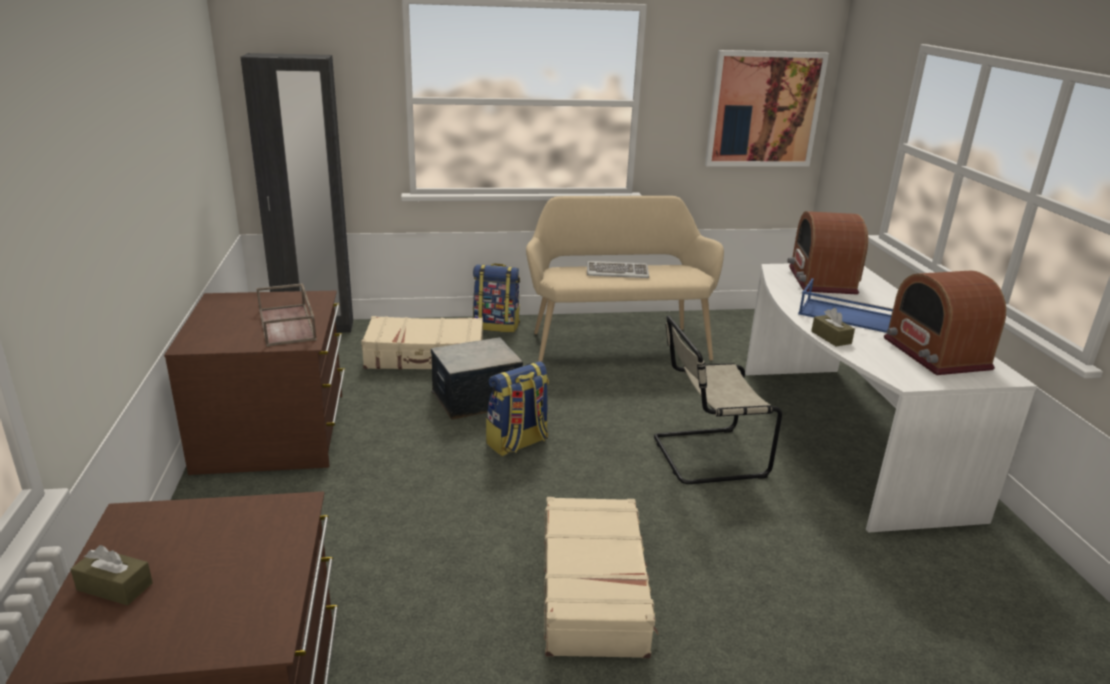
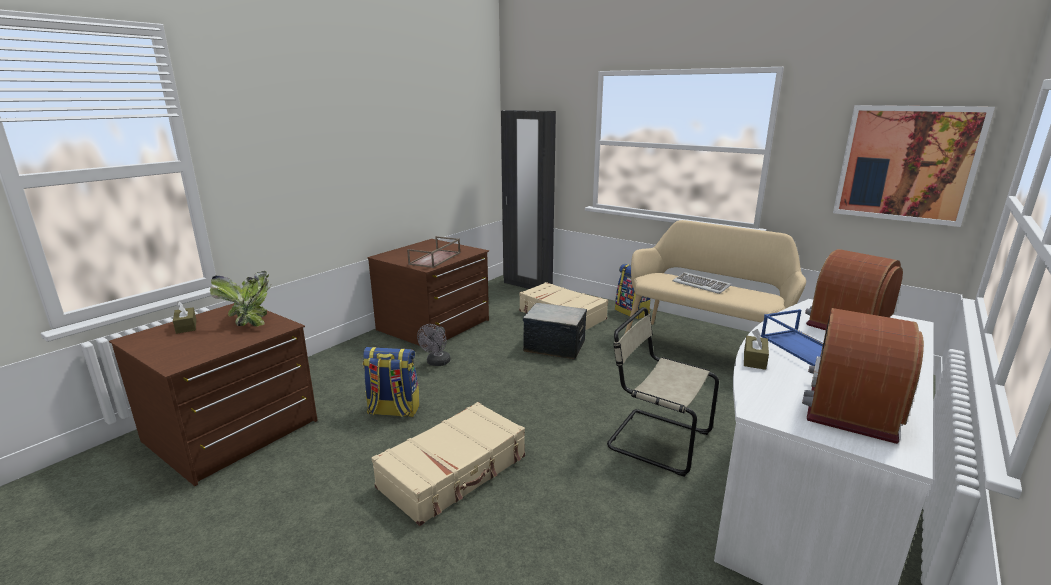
camera: 45 degrees right, 5 degrees down
(221, 525) = (251, 321): none -> potted plant
(367, 481) = (437, 363): none -> grey fan
(517, 443) = (540, 378): backpack -> backpack (393, 411)

